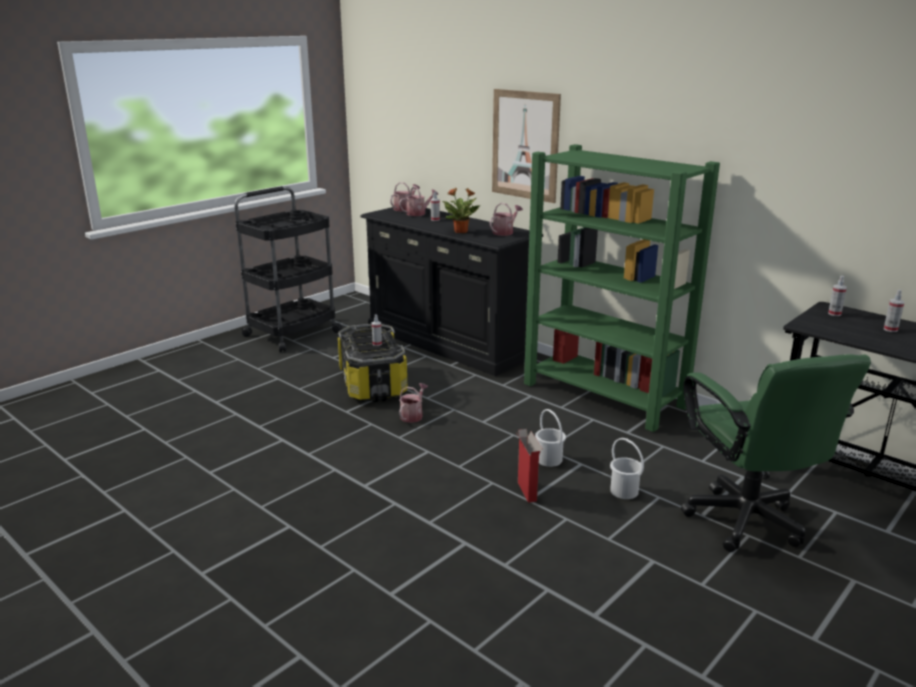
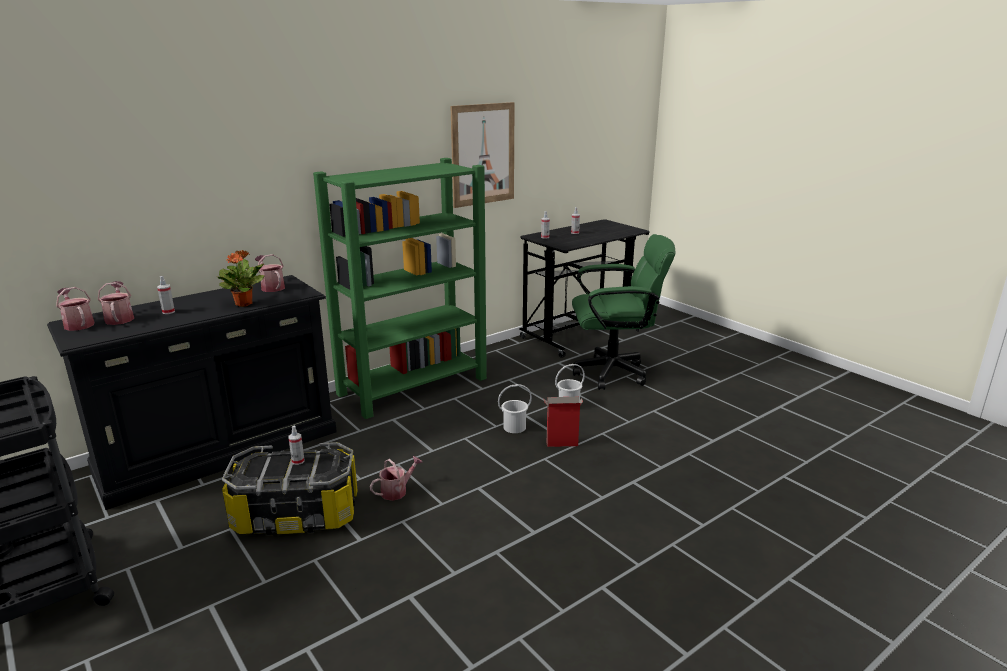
camera: 80 degrees left, 0 degrees up
(413, 415) = (397, 491): watering can -> watering can turned 105 degrees clockwise
(525, 145) = (240, 188): picture -> picture (483, 154)

